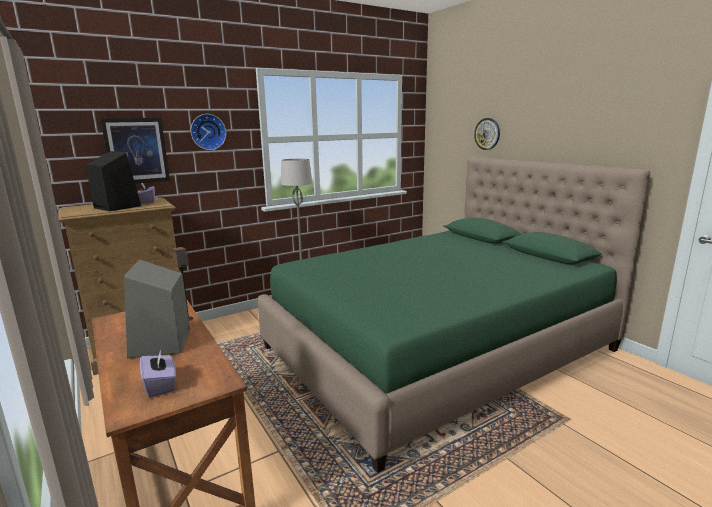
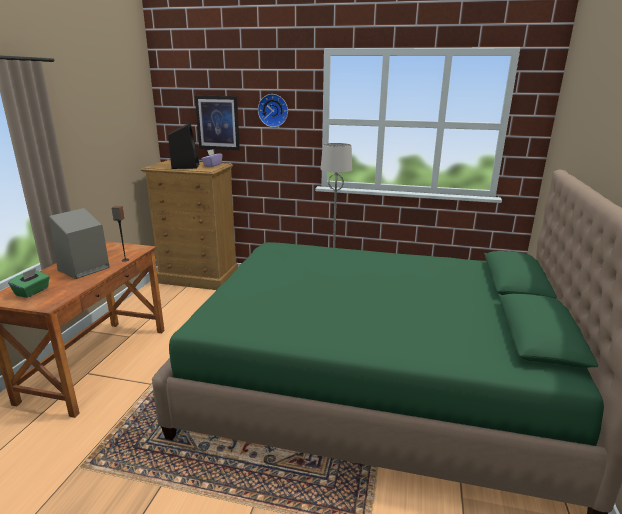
camera: 45 degrees right, 5 degrees up
(160, 385) = (32, 292): purple tissue box -> green tissue box
(487, 134) = (587, 140): wall clock -> none

